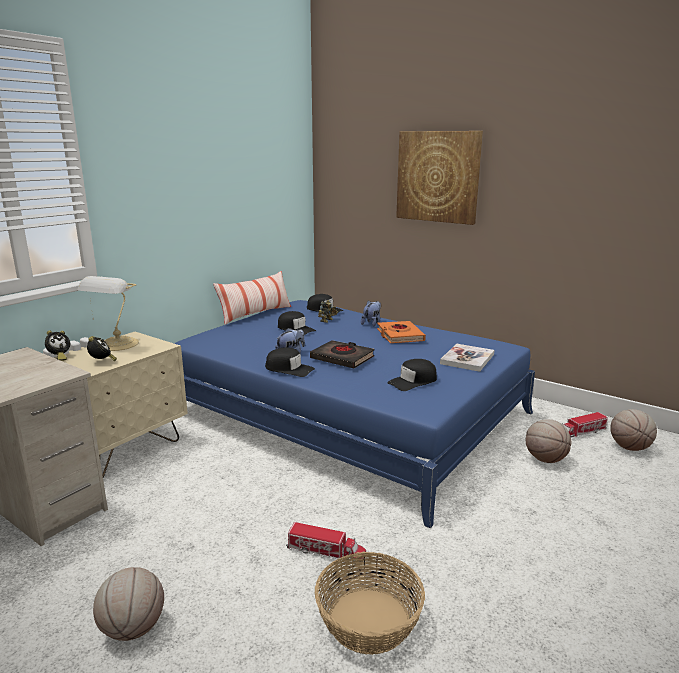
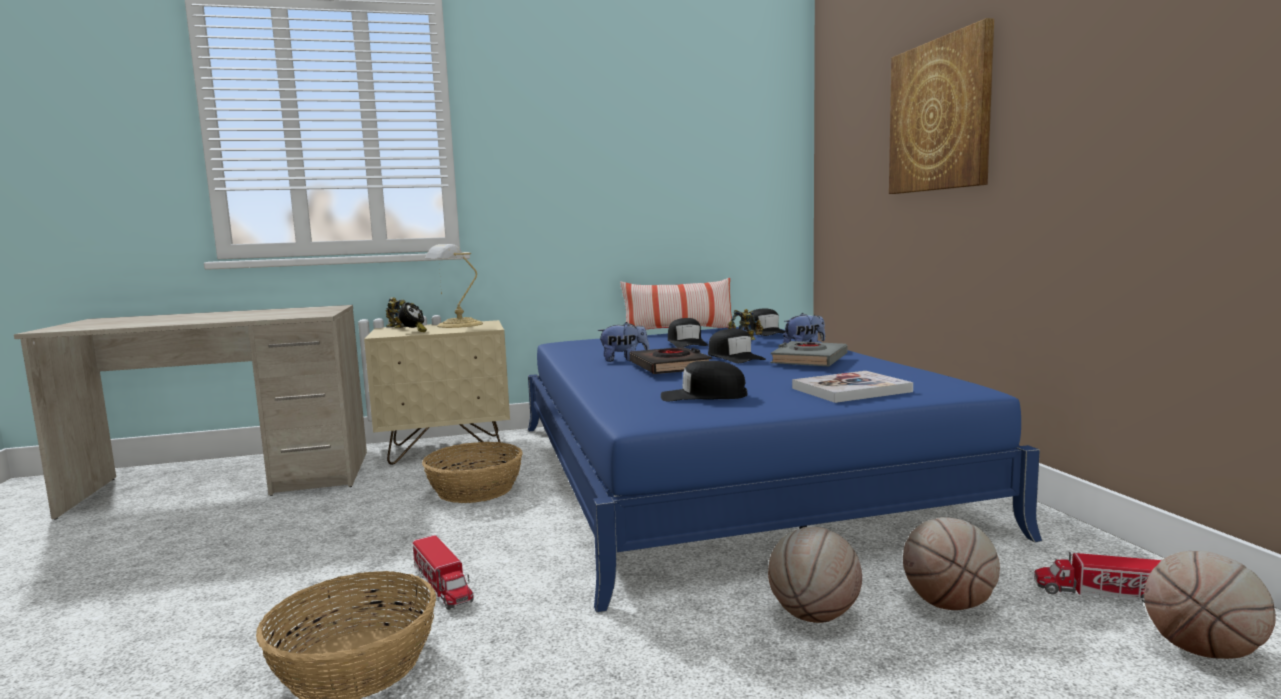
camera: 40 degrees right, 10 degrees down
(59, 357) = (395, 327): alarm clock -> toy robot
(133, 629) = (203, 573): basketball -> basketball (813, 615)
(216, 477) = (475, 489): none -> basket
(289, 369) = (589, 368): black cap -> black cap (734, 357)
(400, 336) = (809, 360): orange book -> grey book

